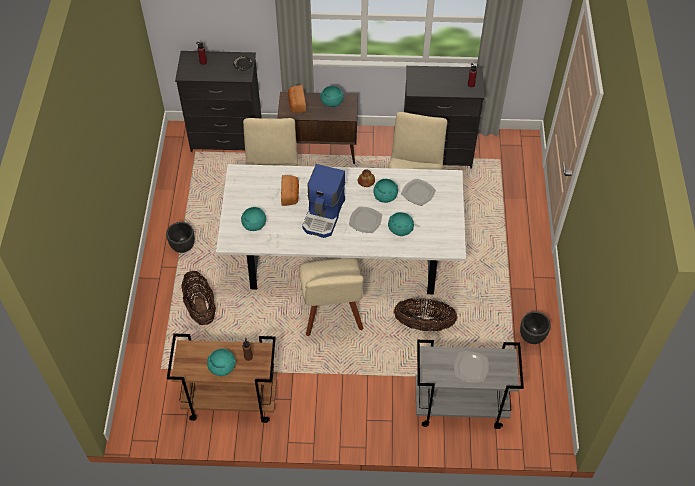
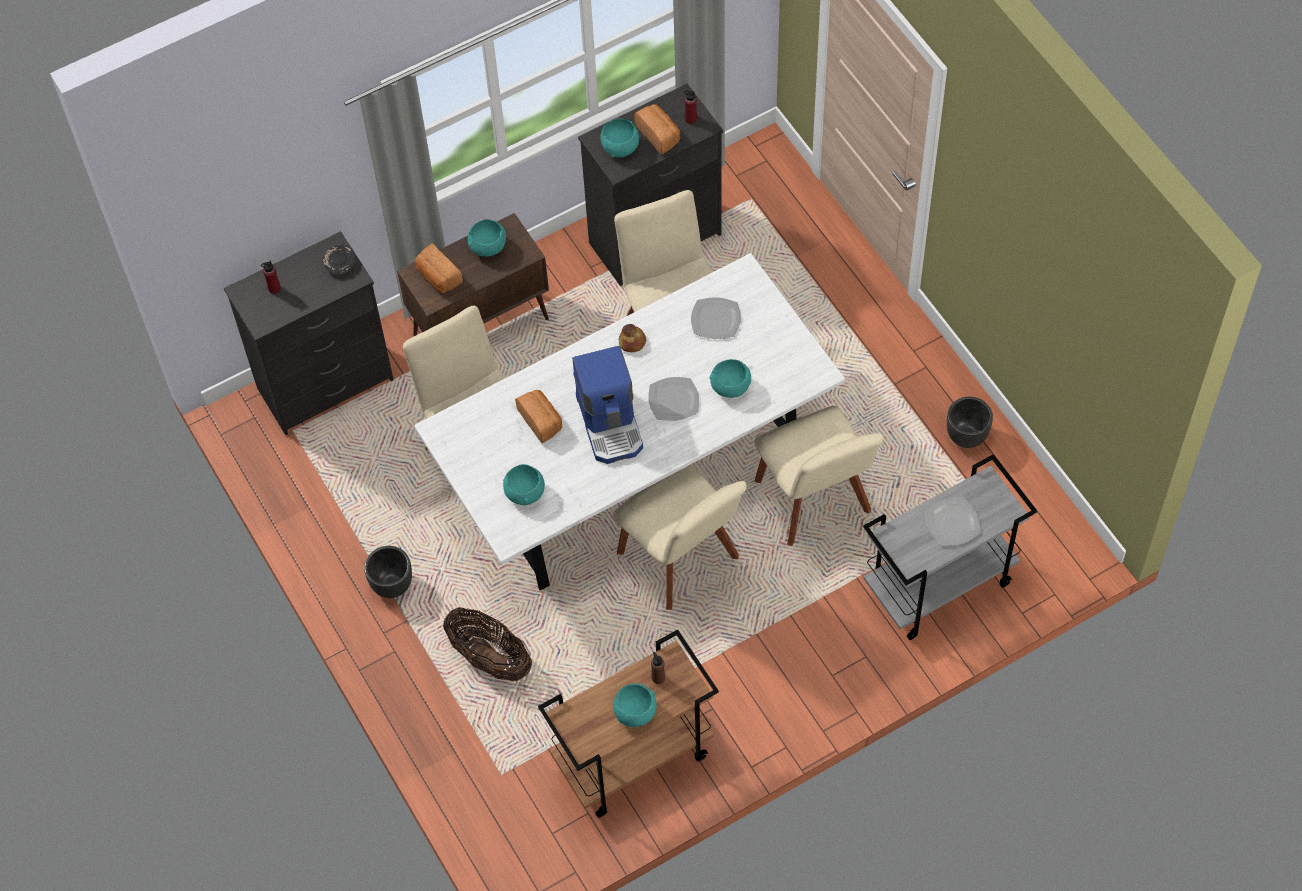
camera: 30 degrees left, 5 degrees up
(385, 196) = (675, 349): turquoise bowl -> turquoise bowl (620, 147)
(424, 324) = (814, 501): basket -> beige chair
(448, 84) = (659, 135): none -> bread

